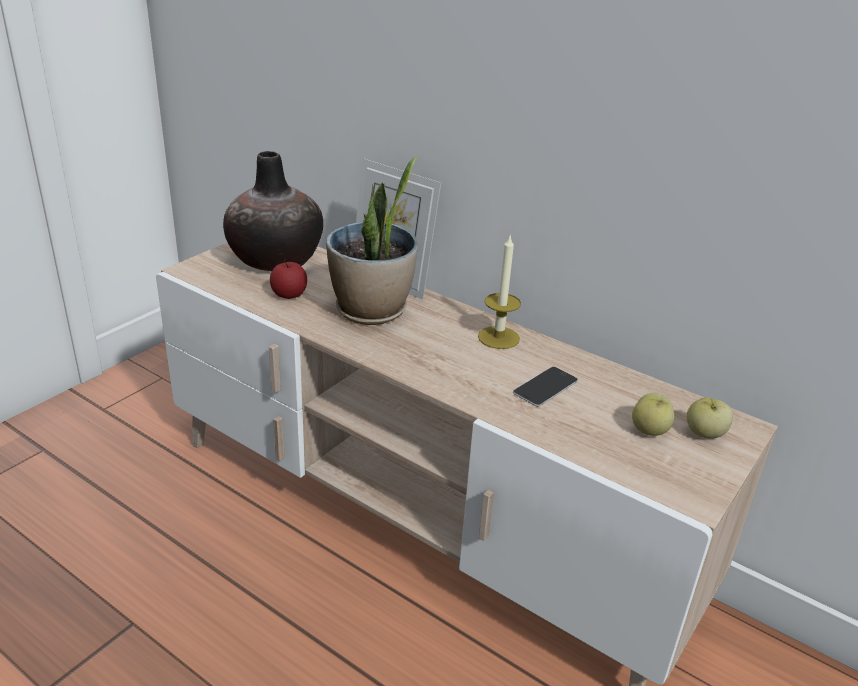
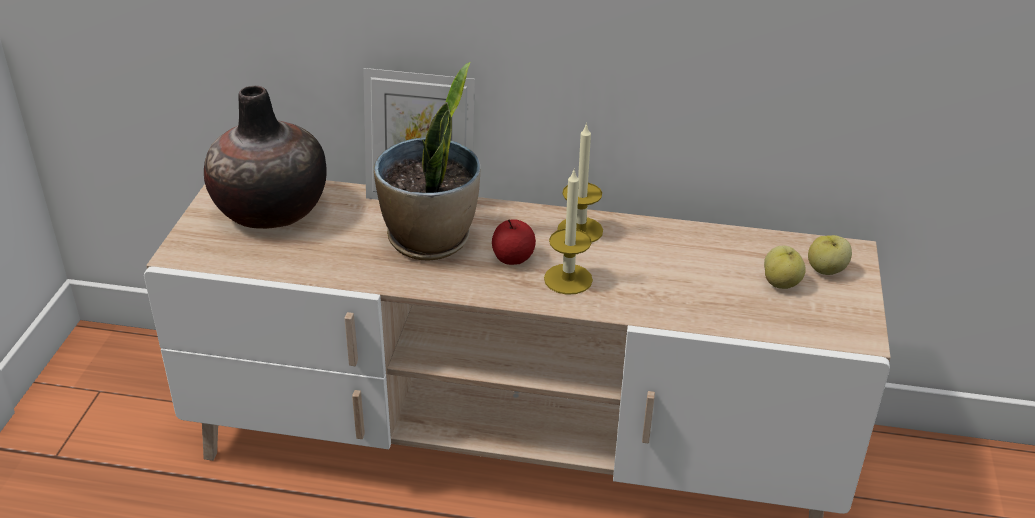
camera: 25 degrees left, 5 degrees up
(289, 294) = (326, 249): apple -> apple (513, 258)
(456, 369) = (568, 279): none -> candle
(545, 386) = (663, 270): phone -> none

